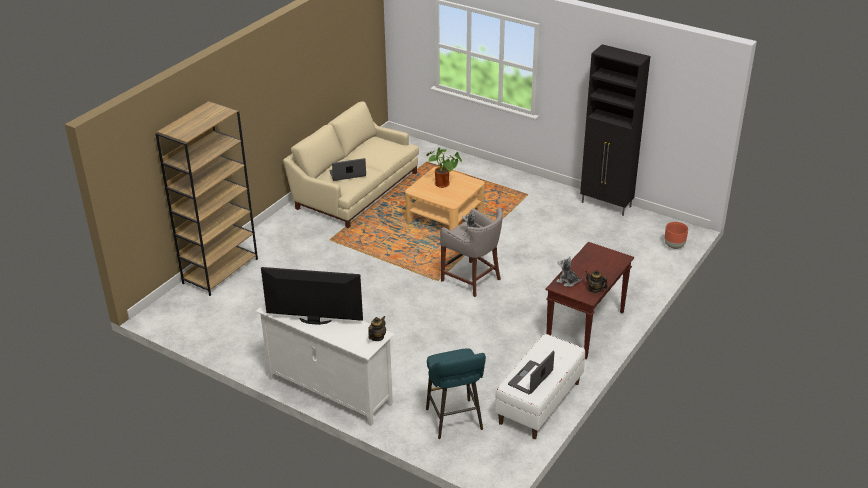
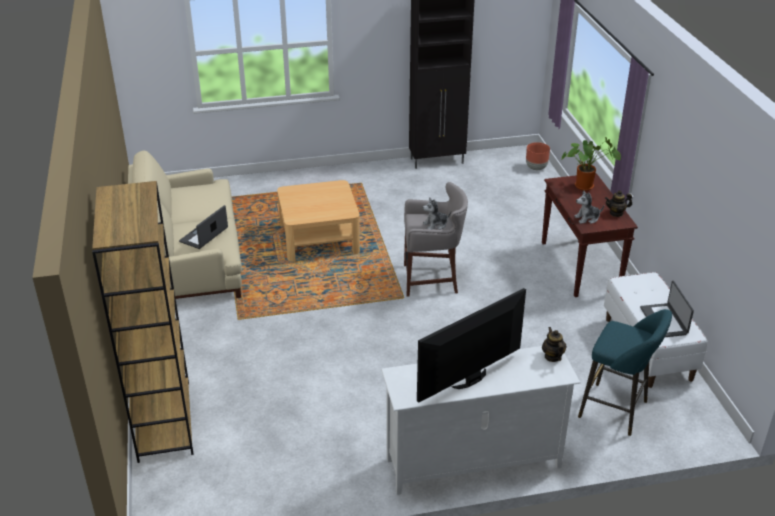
camera: 45 degrees left, 0 degrees up
(443, 184) = (313, 200): potted plant -> potted plant (586, 186)

